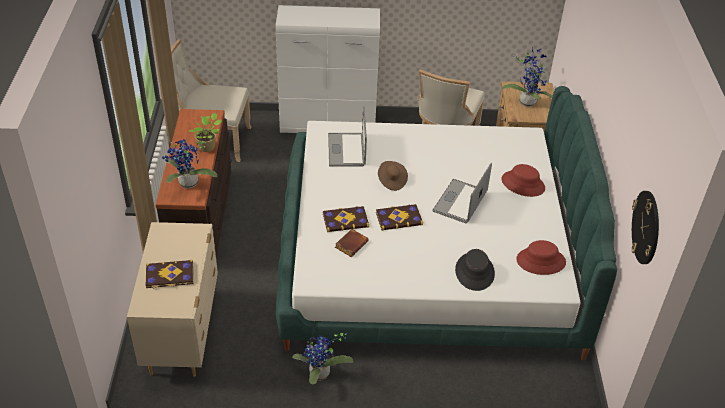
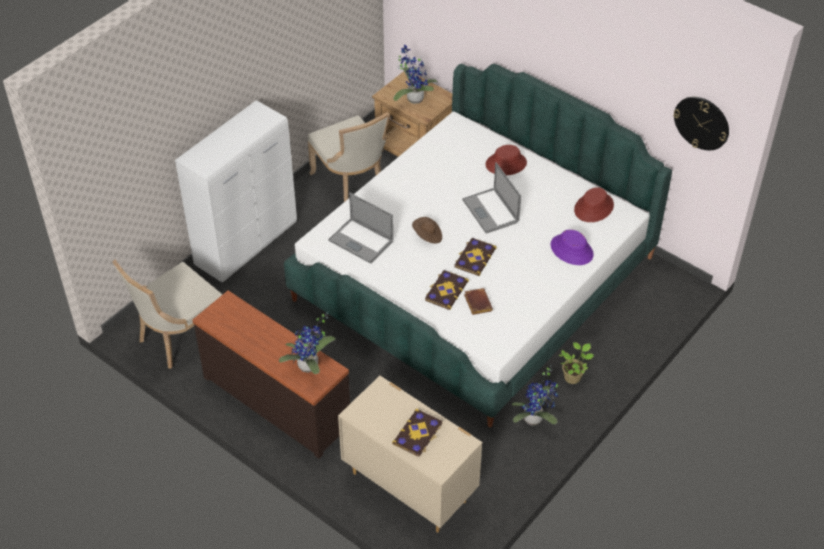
camera: 50 degrees left, 5 degrees up
(208, 147) = (271, 327): potted plant -> potted plant (573, 377)
(475, 272) = (572, 250): black hat -> purple hat

